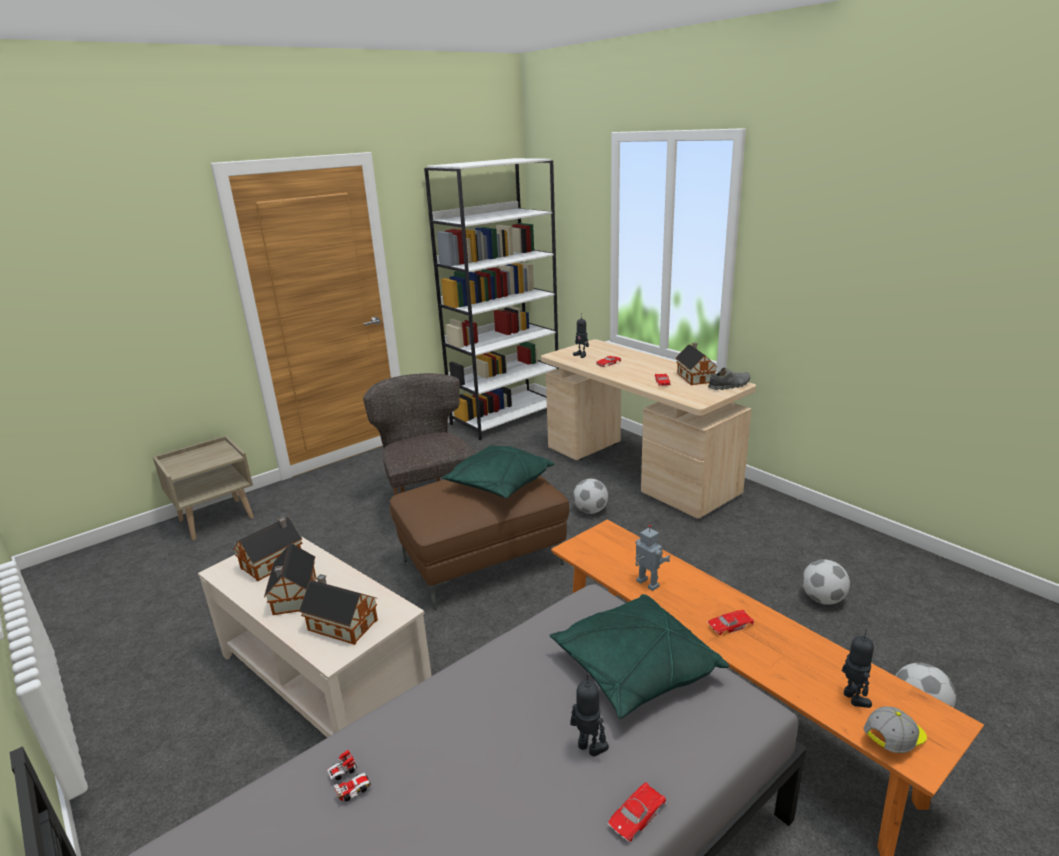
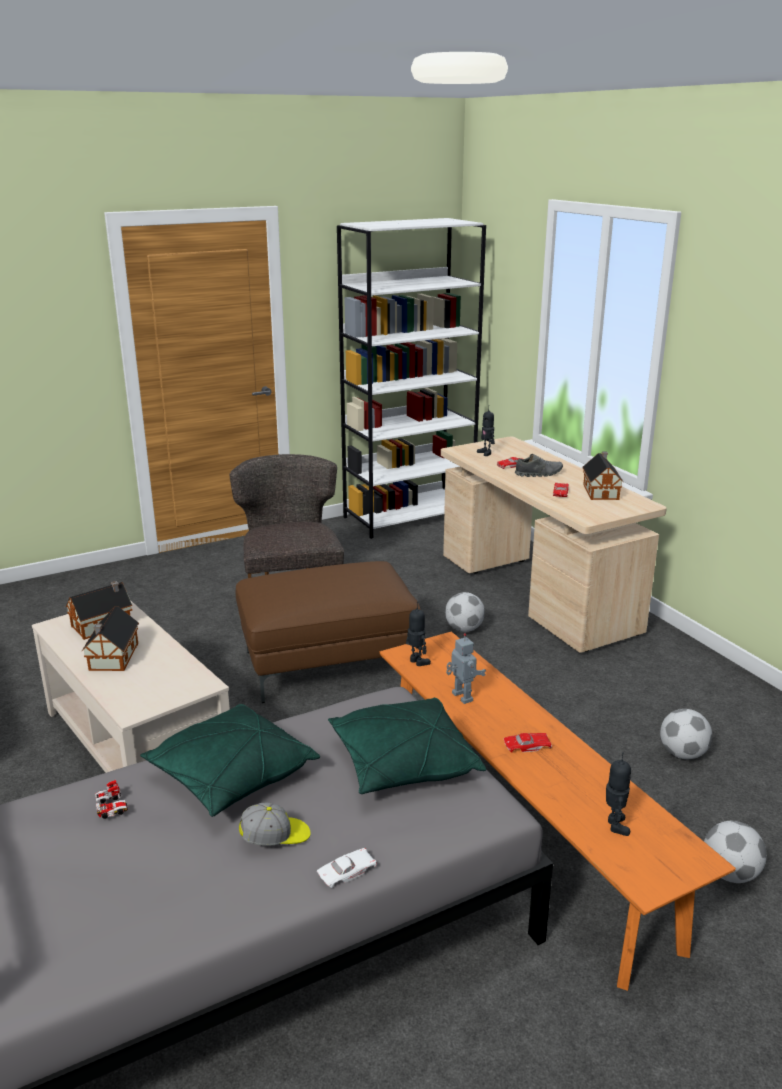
camera: 10 degrees right, 0 degrees up
(217, 518) = (72, 585): beige nightstand -> none
(341, 624) = (148, 687): toy house -> none
(499, 484) = (349, 581): green pillow -> green pillow (231, 776)
(589, 748) = (329, 817): toy robot -> toy robot (417, 662)
(637, 815) = (347, 871): red toy car -> white toy car
(729, 386) = (634, 505): grey shoe -> grey shoe (538, 474)
(894, 739) = (634, 864): cap -> cap (275, 837)

